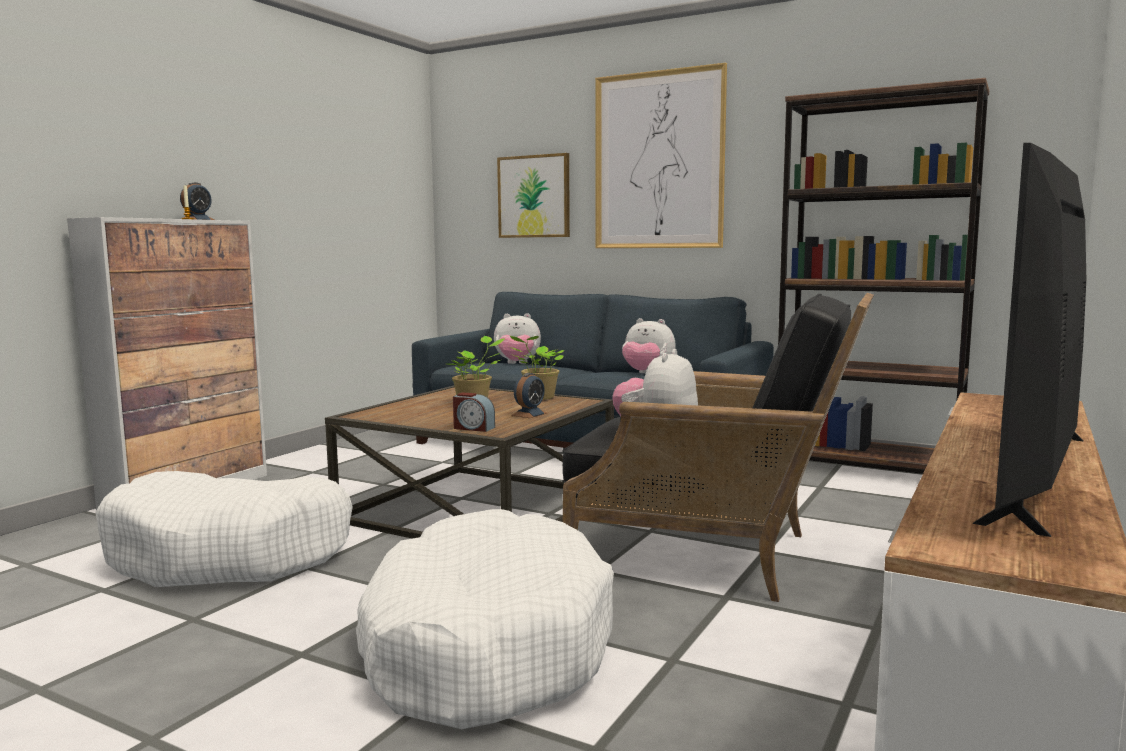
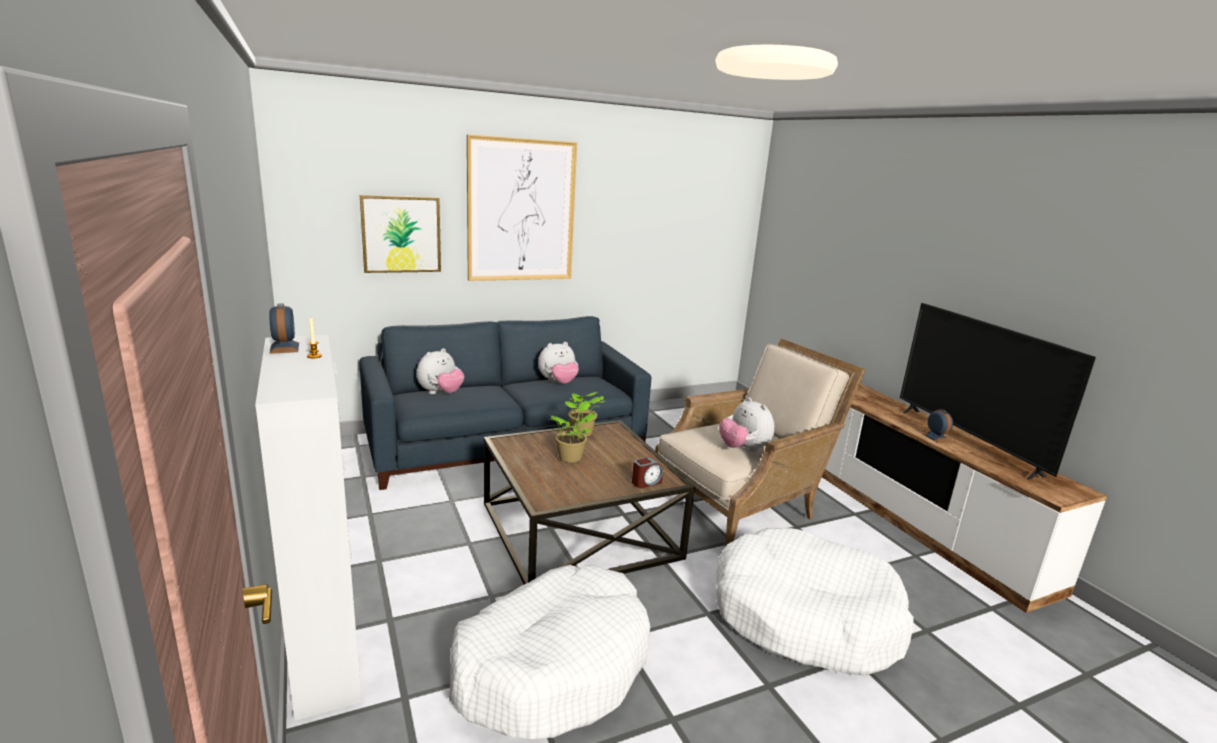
camera: 55 degrees left, 10 degrees up
(529, 414) = (628, 454): alarm clock -> alarm clock (936, 437)
(714, 555) = (742, 503): black armchair -> beige armchair
(867, 468) = (667, 410): brown bookcase -> none

